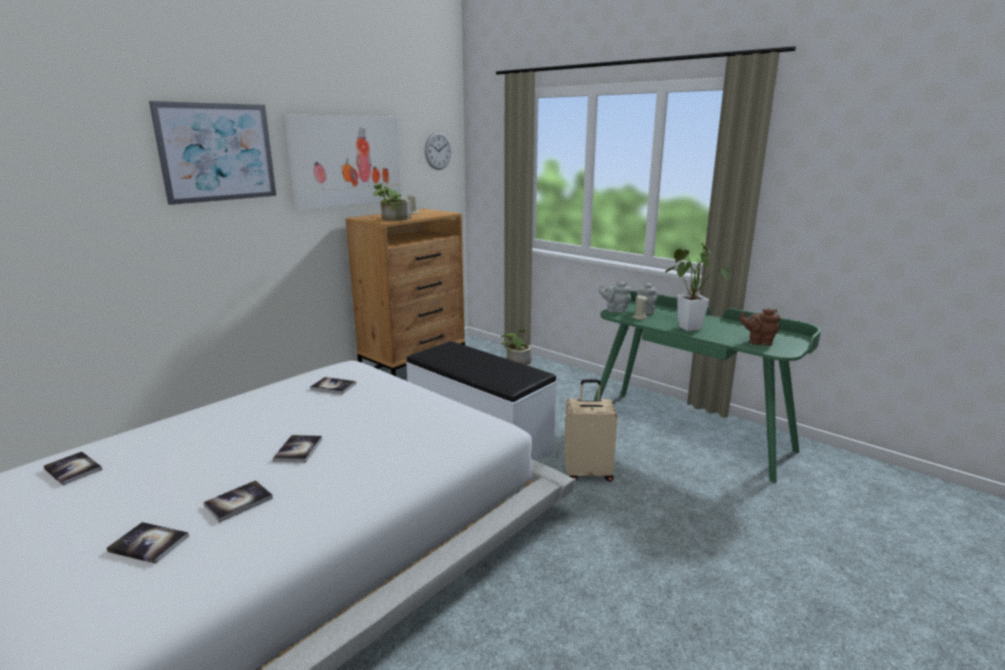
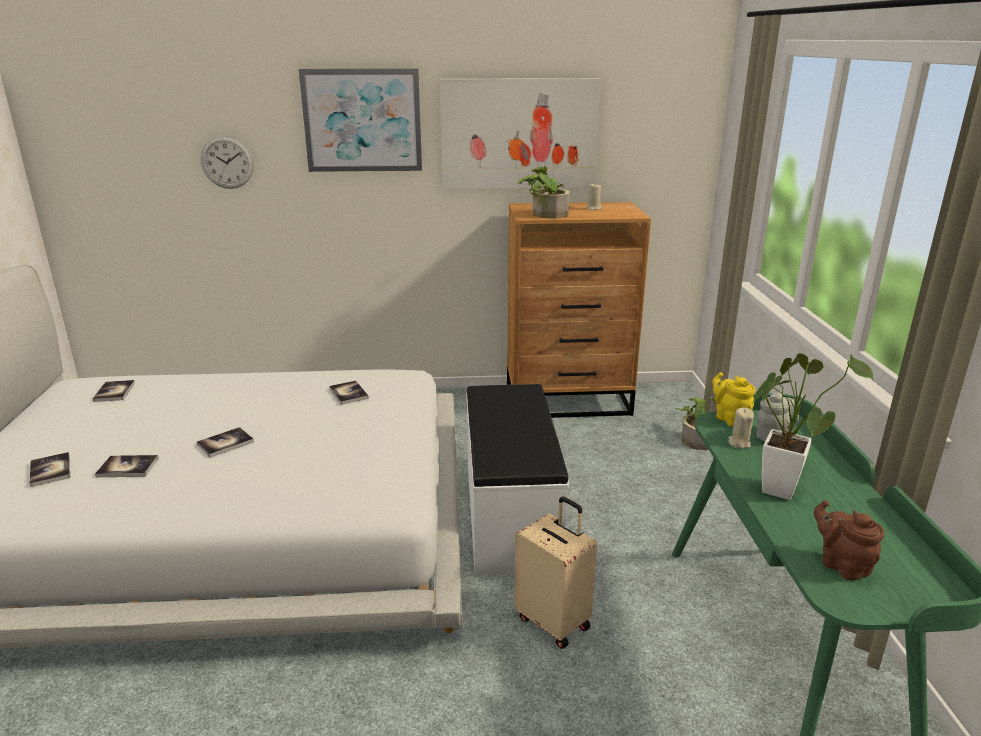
camera: 45 degrees right, 5 degrees up
(438, 151) = (671, 125): wall clock -> wall clock (227, 162)
(615, 310) = (730, 418): grey teapot -> yellow teapot

